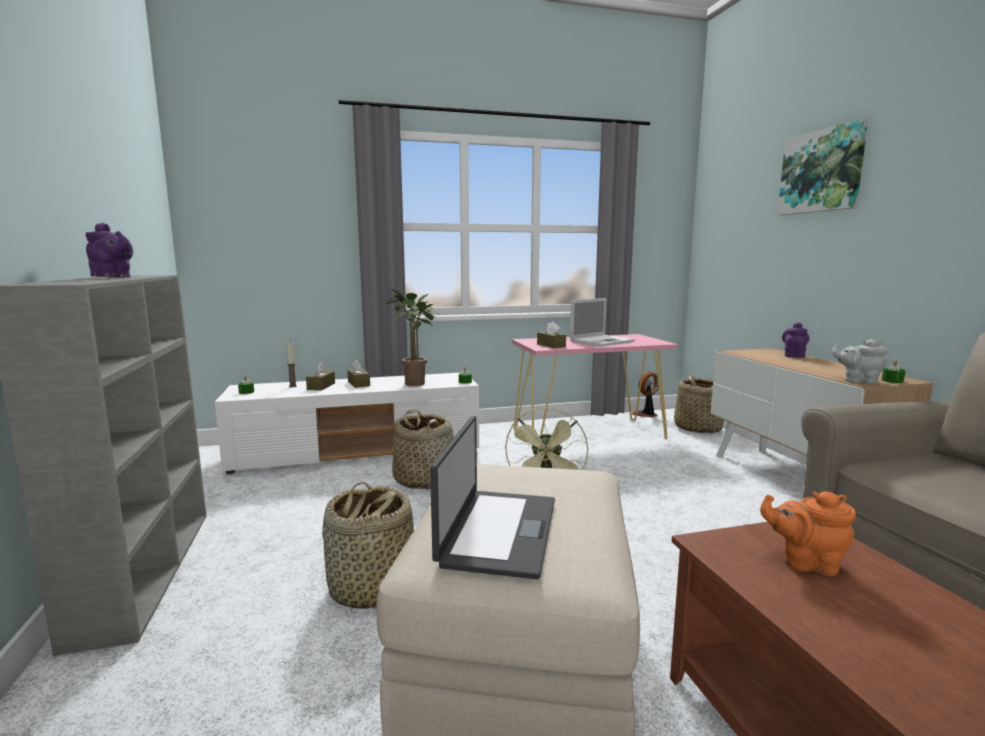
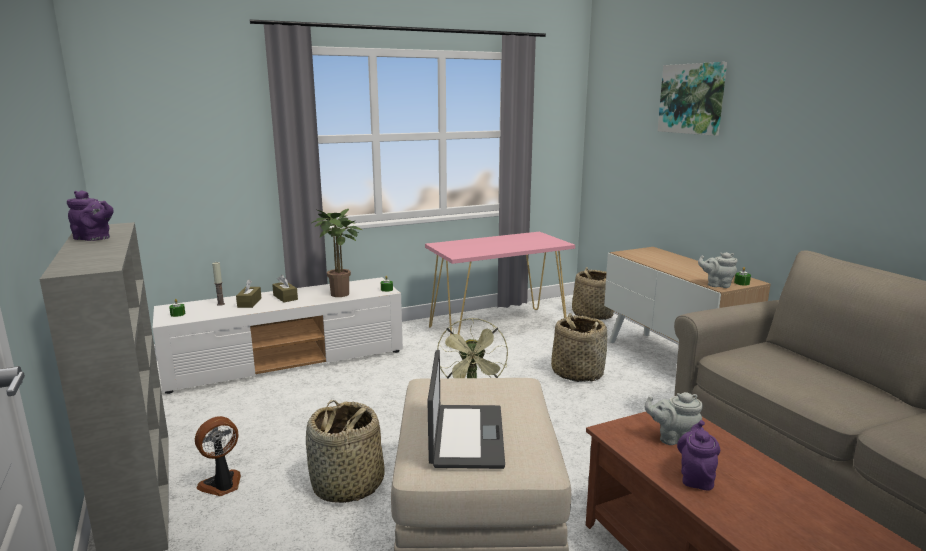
camera: 10 degrees left, 5 degrees up
(423, 479) = (359, 384): basket -> basket (577, 373)
(551, 345) = (464, 251): brown tissue box -> none
(602, 341) = (509, 243): laptop -> none
(646, 414) = (546, 303): fan -> fan (222, 485)
(794, 356) = (671, 256): purple teapot -> purple teapot (696, 477)
(805, 563) = (673, 439): orange teapot -> grey teapot

